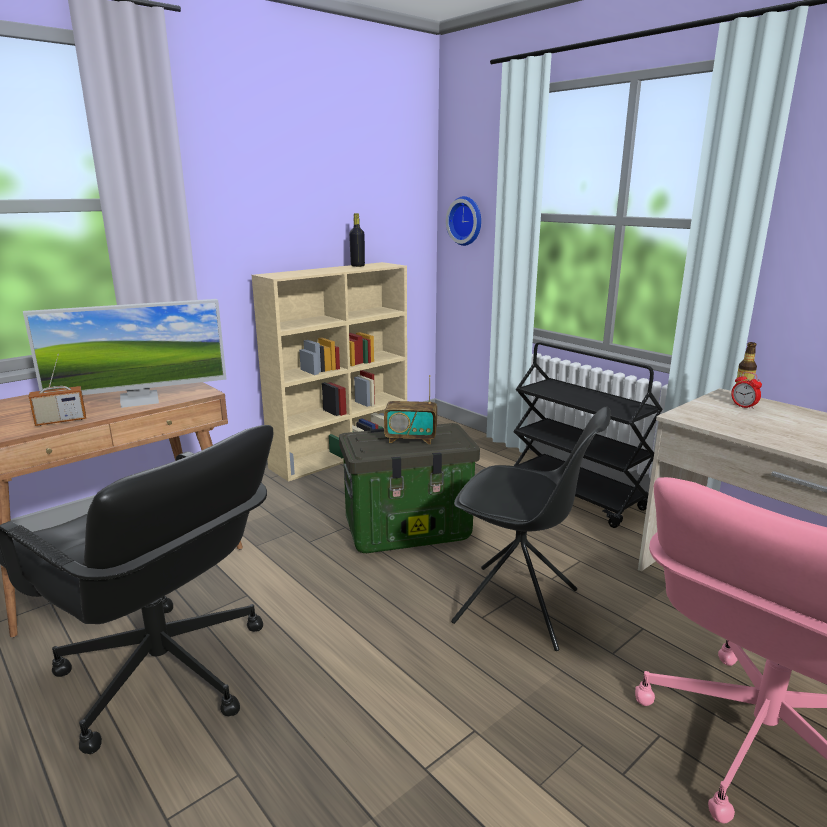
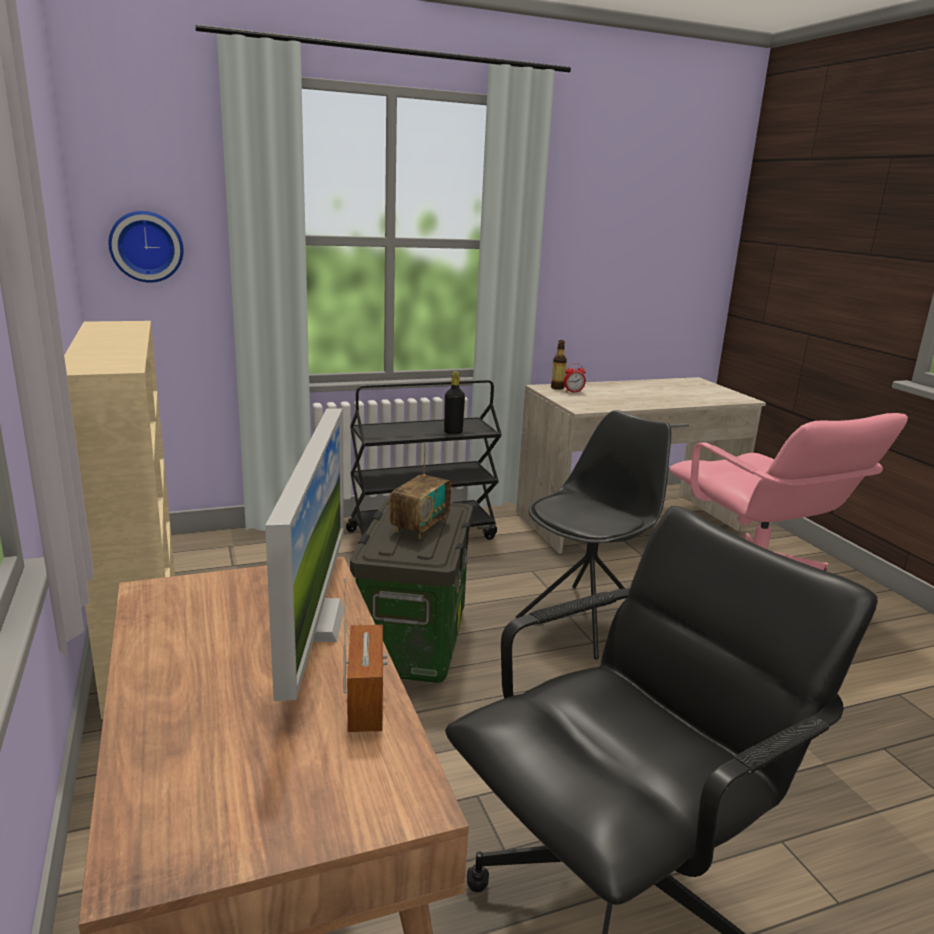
camera: 70 degrees left, 0 degrees up
(357, 266) = (99, 332): black bottle -> black bottle (453, 432)

